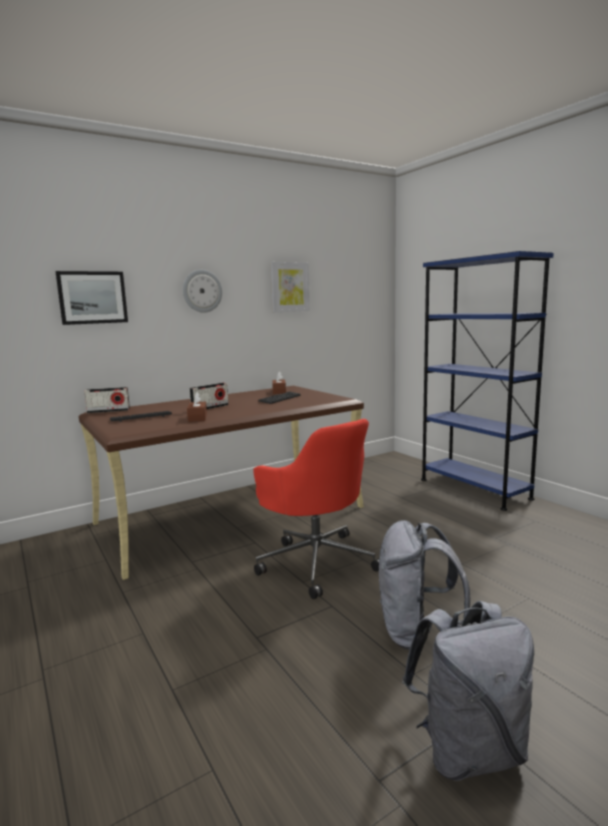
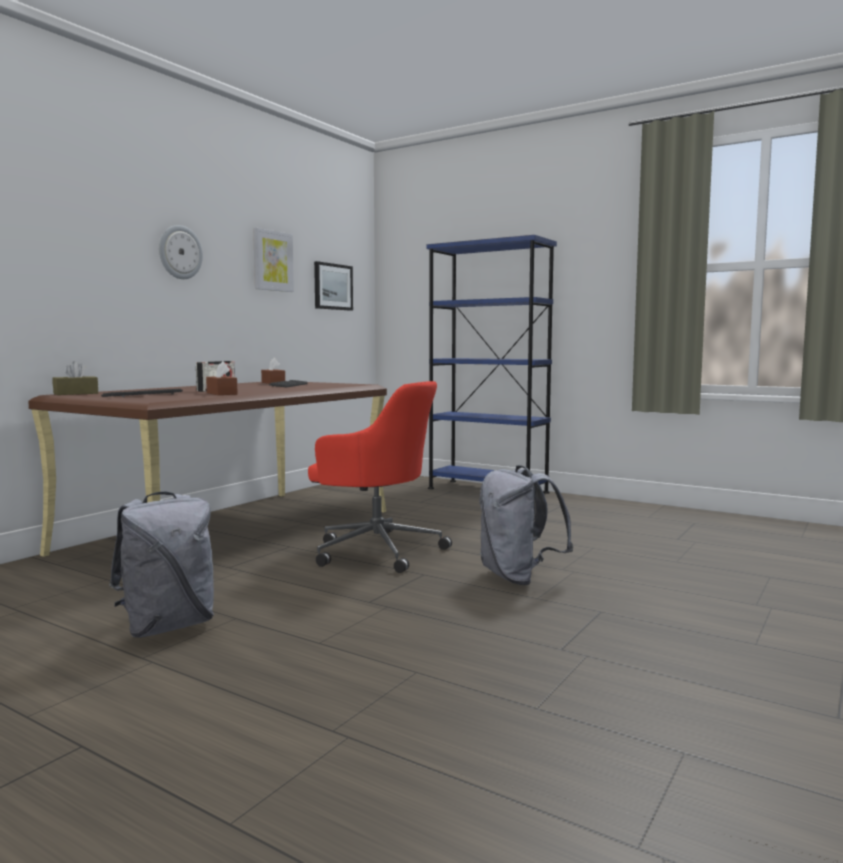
camera: 25 degrees left, 5 degrees down
(92, 297) = (52, 242): picture -> picture (332, 286)
(108, 411) = (76, 393): radio -> brown tissue box
(468, 749) = (613, 624): grey backpack -> grey backpack (168, 626)

